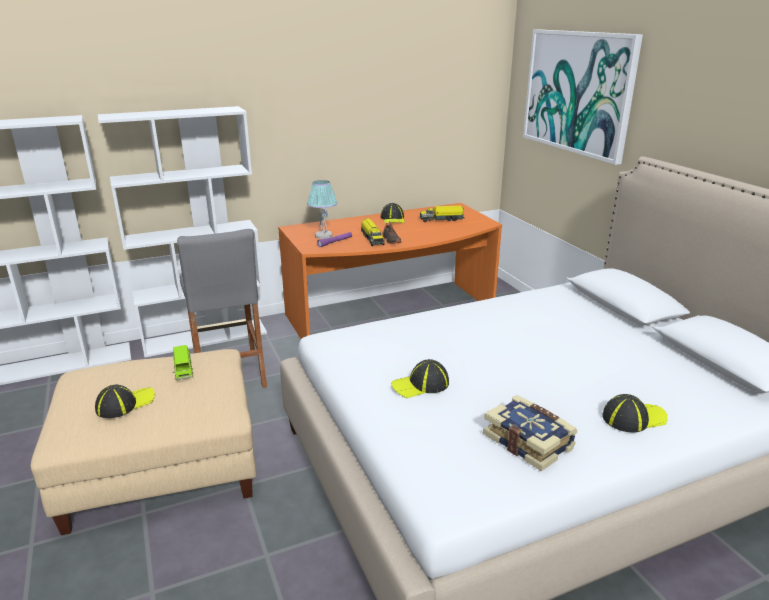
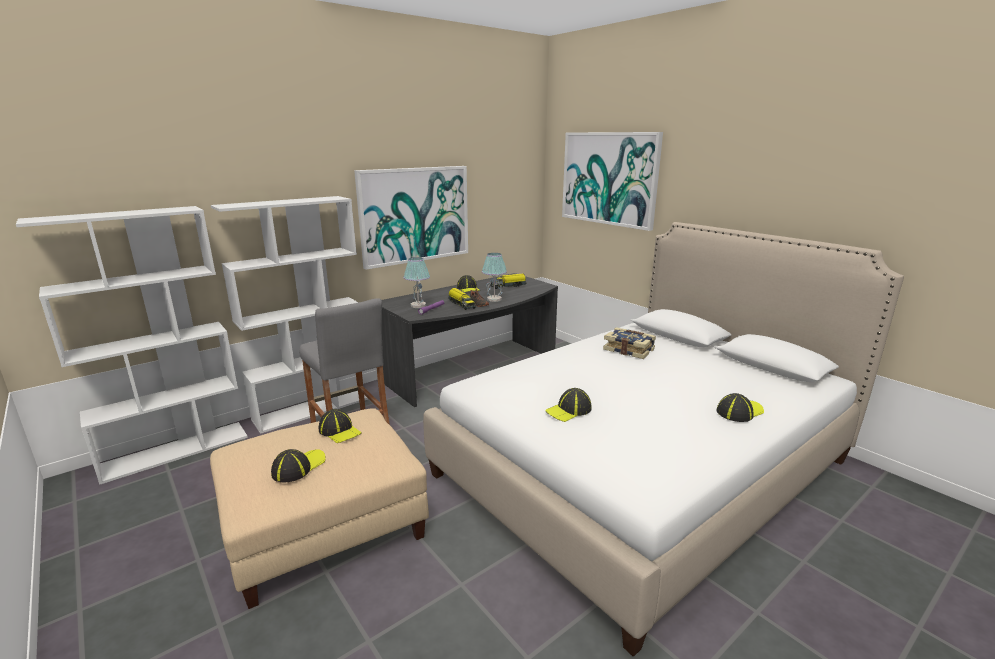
camera: 15 degrees left, 5 degrees down
(183, 371) = (340, 431): green toy car -> cap
(333, 129) = (415, 215): none -> picture
(392, 315) = (474, 370): orange desk -> grey desk
(413, 236) = (494, 299): none -> table lamp
(529, 441) = (678, 439): book -> book (629, 350)

